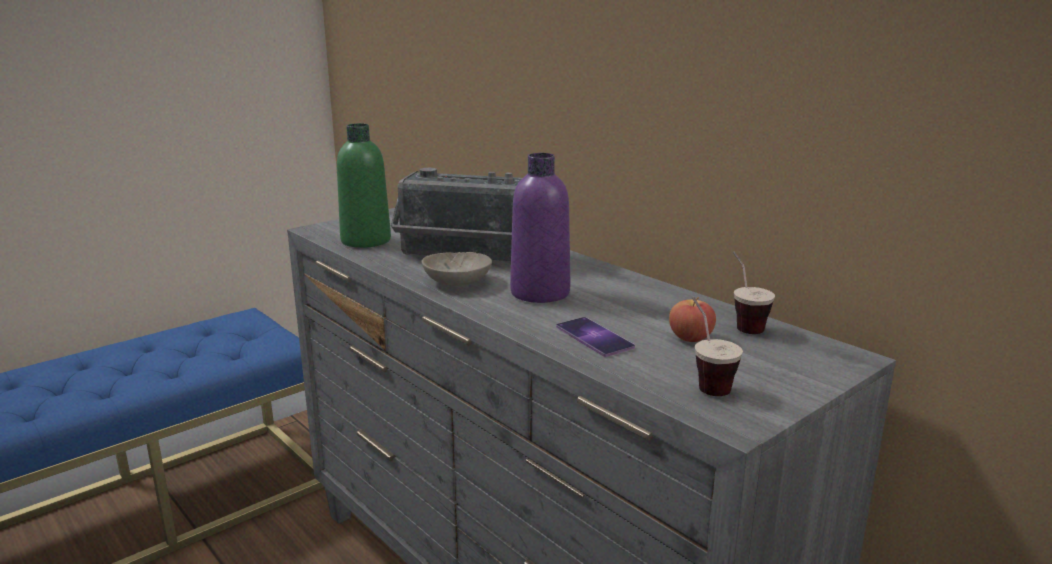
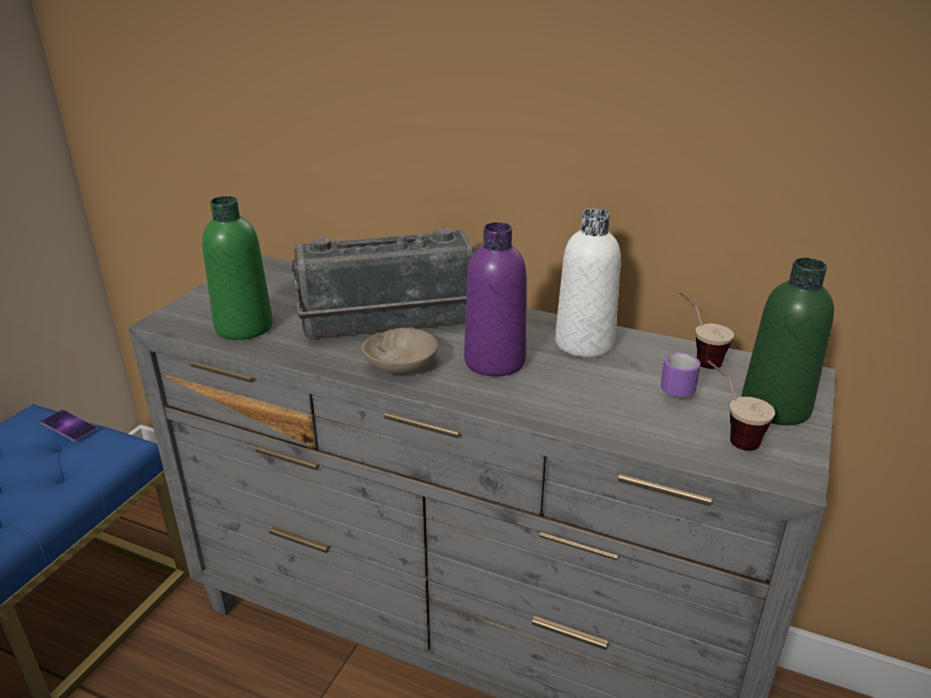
camera: 25 degrees left, 10 degrees up
(594, 337) = (594, 407): phone -> phone (69, 425)
(638, 295) = (584, 343): none -> white bottle
(690, 338) = (673, 386): apple -> mug
(783, 372) = (775, 407): none -> green bottle

